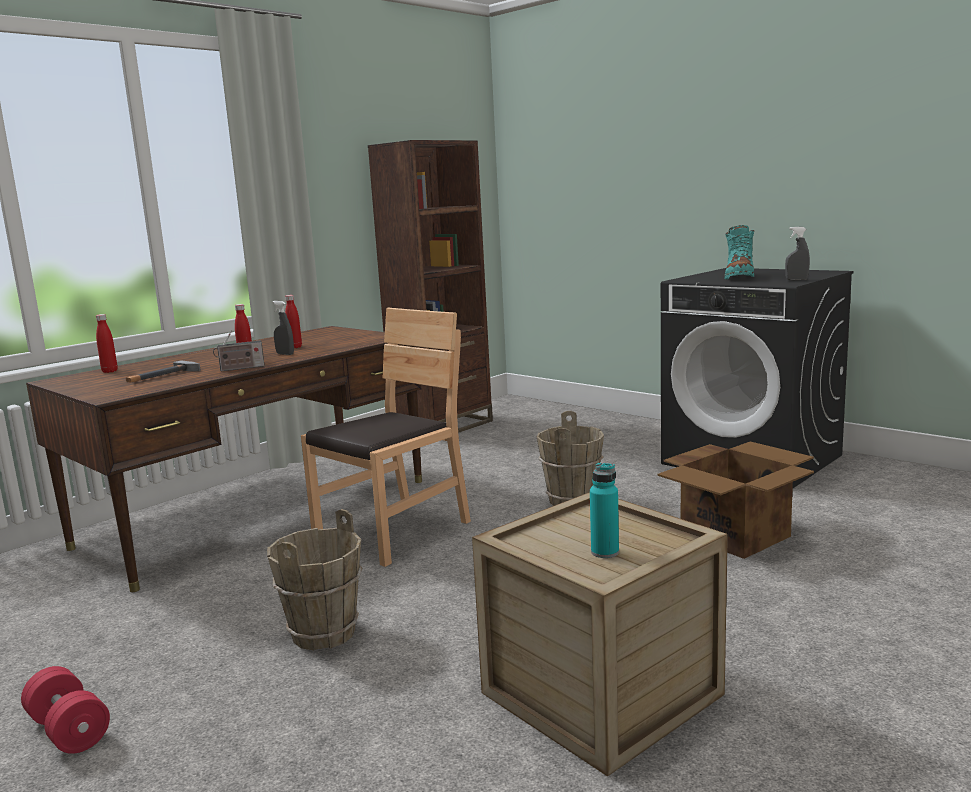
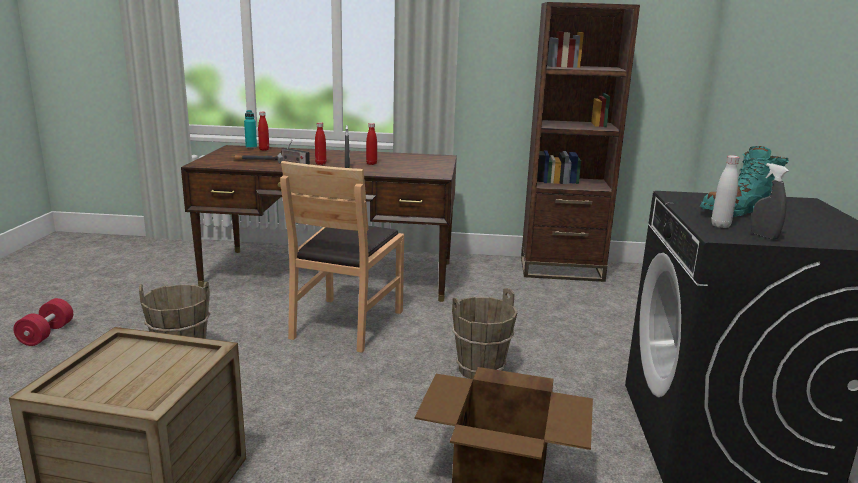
camera: 50 degrees right, 5 degrees up
(394, 531) = (346, 323): brown chair -> brown chair turned 105 degrees clockwise
(605, 552) = (106, 380): turquoise bottle -> turquoise bottle (251, 147)
(765, 282) = (720, 225): none -> white bottle

